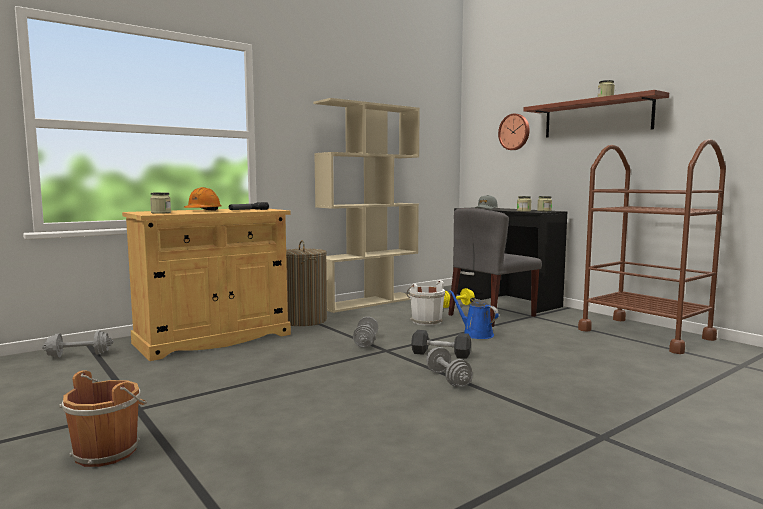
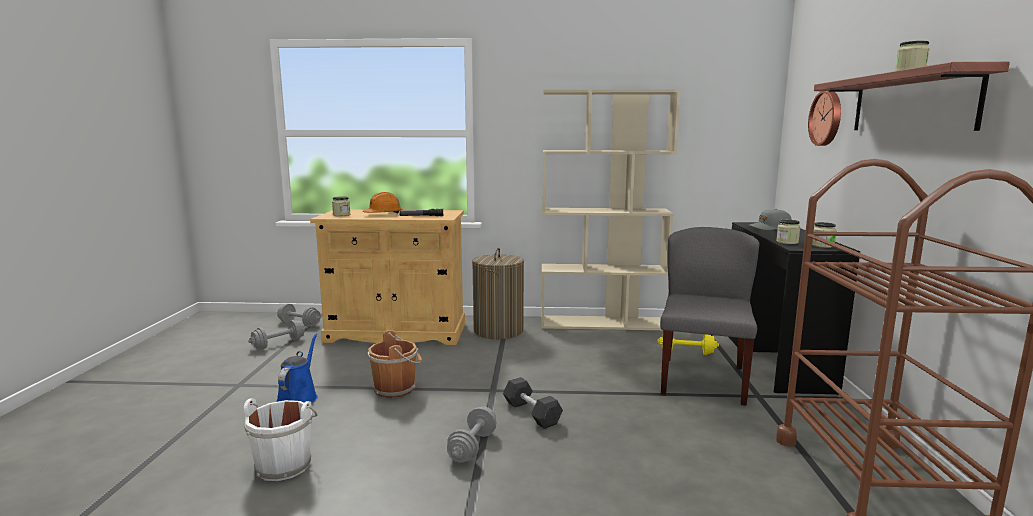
camera: 40 degrees right, 5 degrees up
(108, 451) = (166, 414): brown bucket -> brown bucket (396, 388)
(366, 342) = (496, 374): grey dumbbell -> grey dumbbell (278, 344)
(425, 321) = (607, 365): white bucket -> white bucket (284, 464)
(475, 334) = (624, 400): blue watering can -> blue watering can (299, 397)
(492, 316) = (702, 379): grey chair -> grey chair turned 105 degrees clockwise

